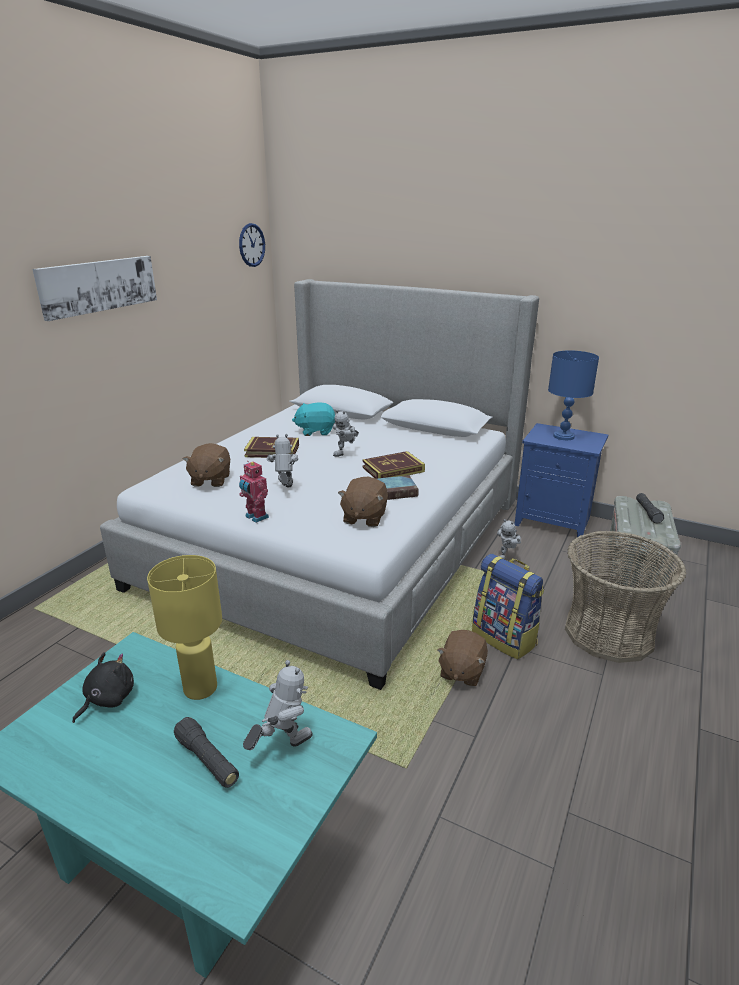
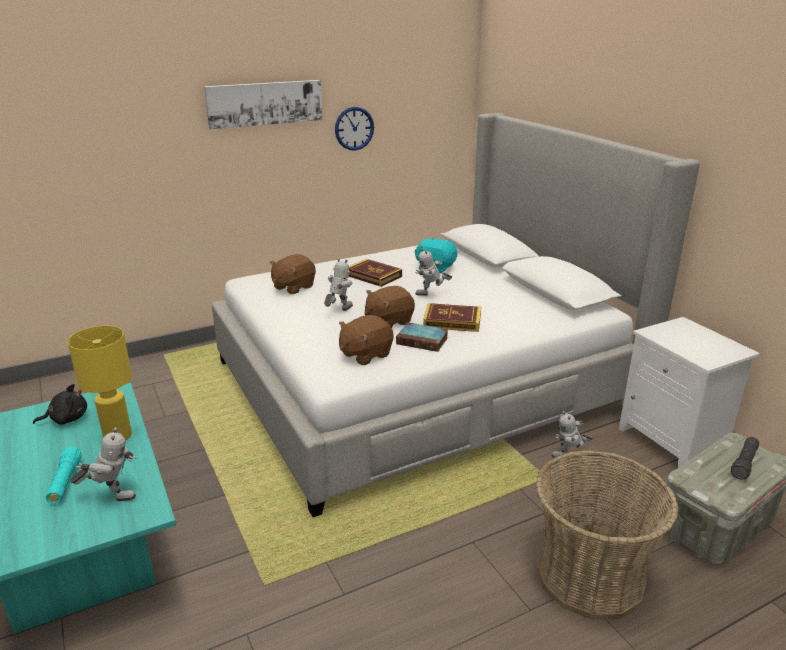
camera: 35 degrees right, 0 degrees up
(207, 760) = (65, 482): black flashlight -> turquoise flashlight
(251, 245) = (450, 74): wall clock -> wall clock (354, 128)
(255, 517) = (285, 327): toy robot -> none
(461, 671) = (396, 537): brown plush toy -> brown plush toy (388, 321)
(505, 638) = (472, 529): backpack -> none
(554, 521) = (674, 441): blue nightstand -> white nightstand
(563, 436) = (692, 339): blue table lamp -> none

